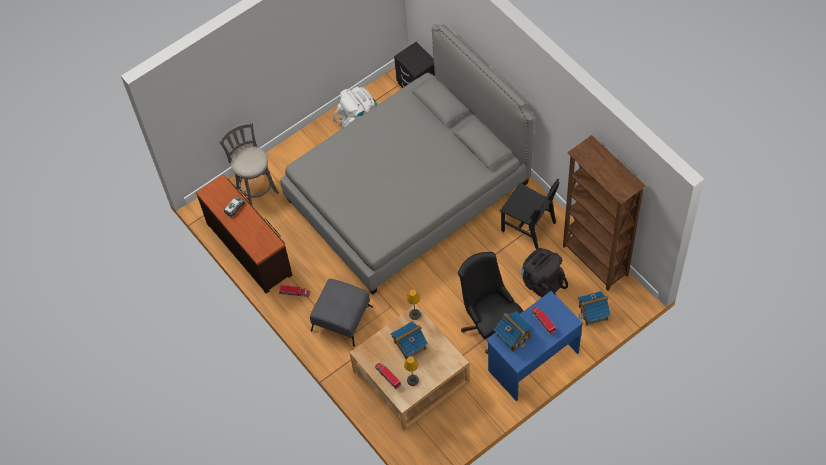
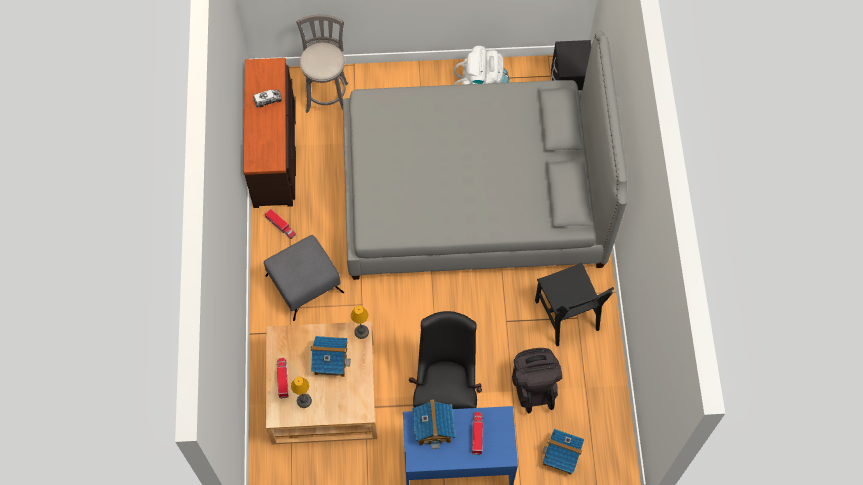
camera: 30 degrees right, 5 degrees up
(595, 261) = (607, 401): brown bookcase -> none

